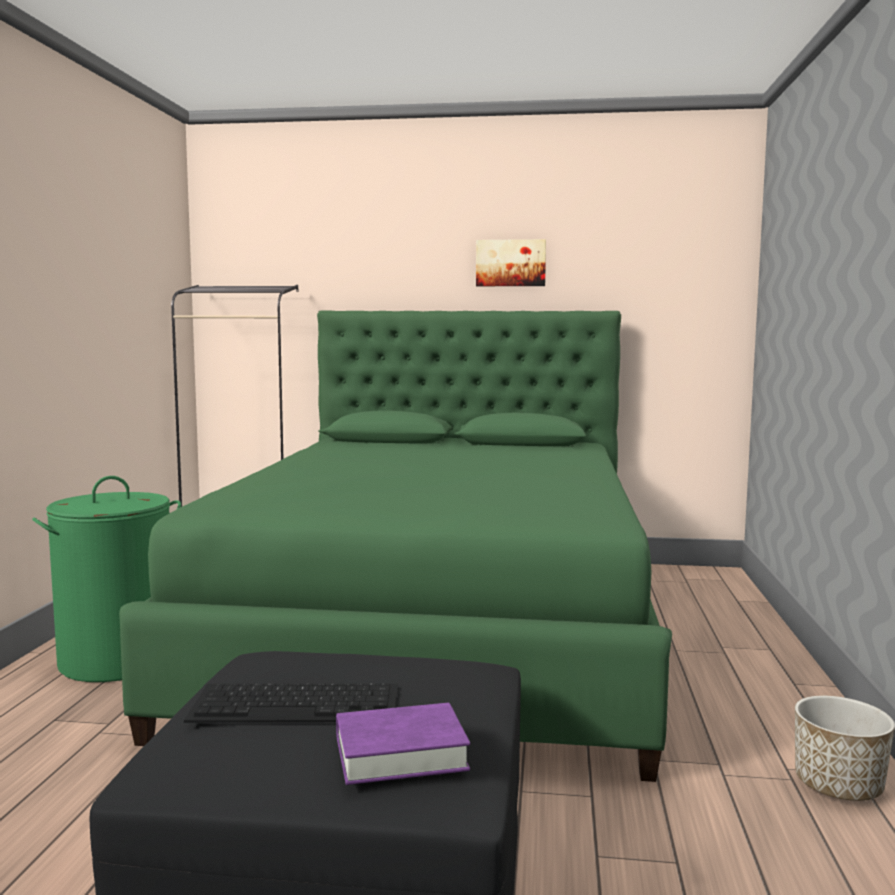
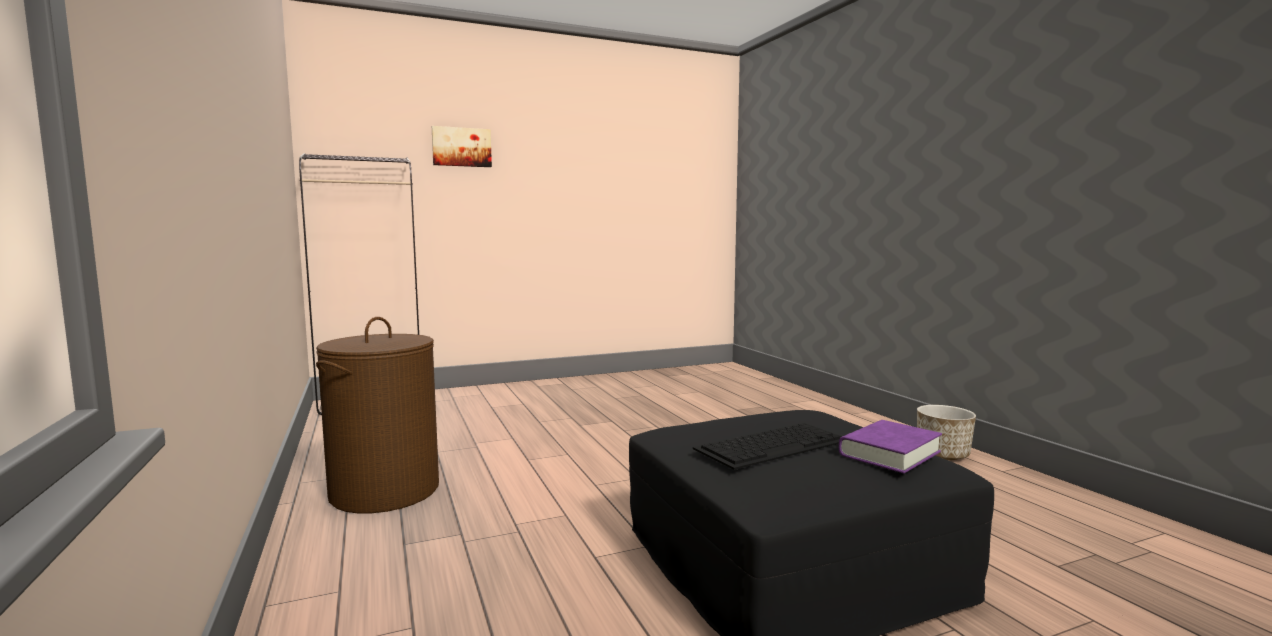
camera: 30 degrees left, 0 degrees up
(117, 660) = (385, 491): green laundry basket -> brown laundry basket
(438, 629) = (611, 423): green bed -> none
(510, 263) = (581, 149): picture -> picture (461, 147)

